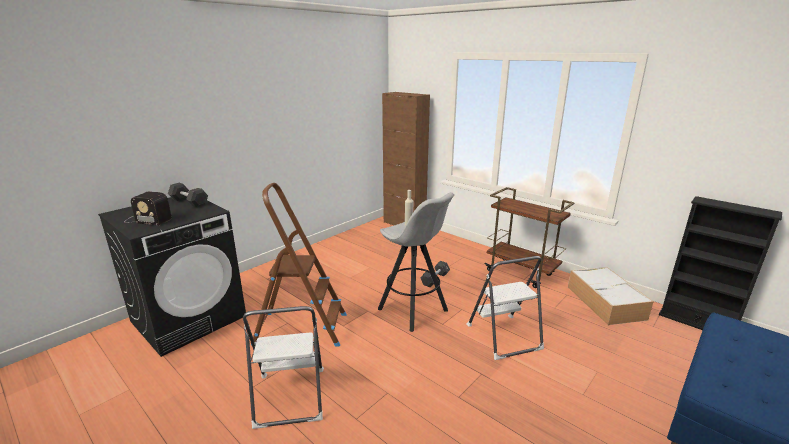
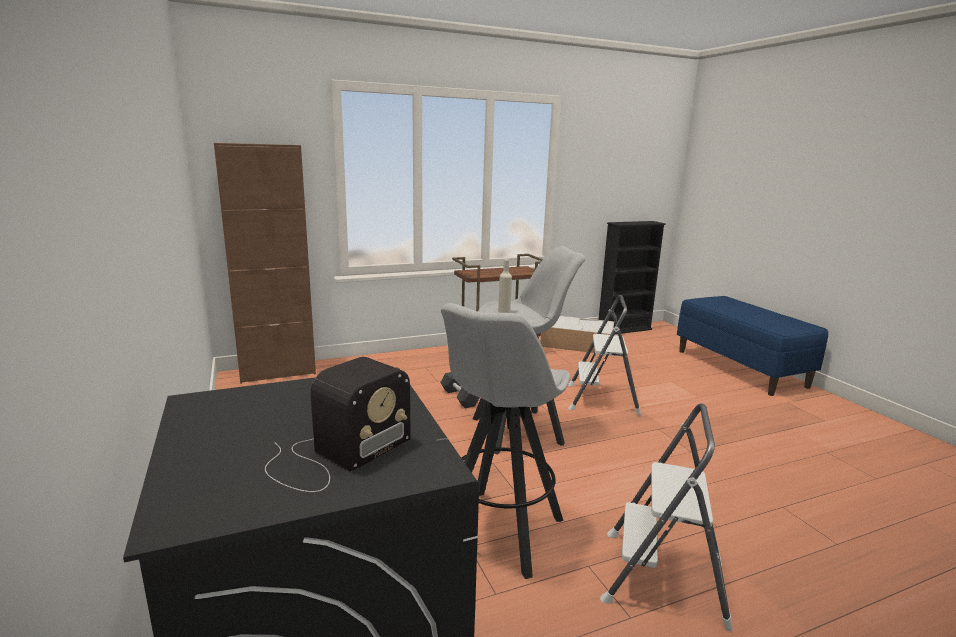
camera: 65 degrees left, 5 degrees down
(189, 202) = (262, 400): black dumbbell -> none
(302, 329) = (498, 533): brown step ladder -> grey stool

